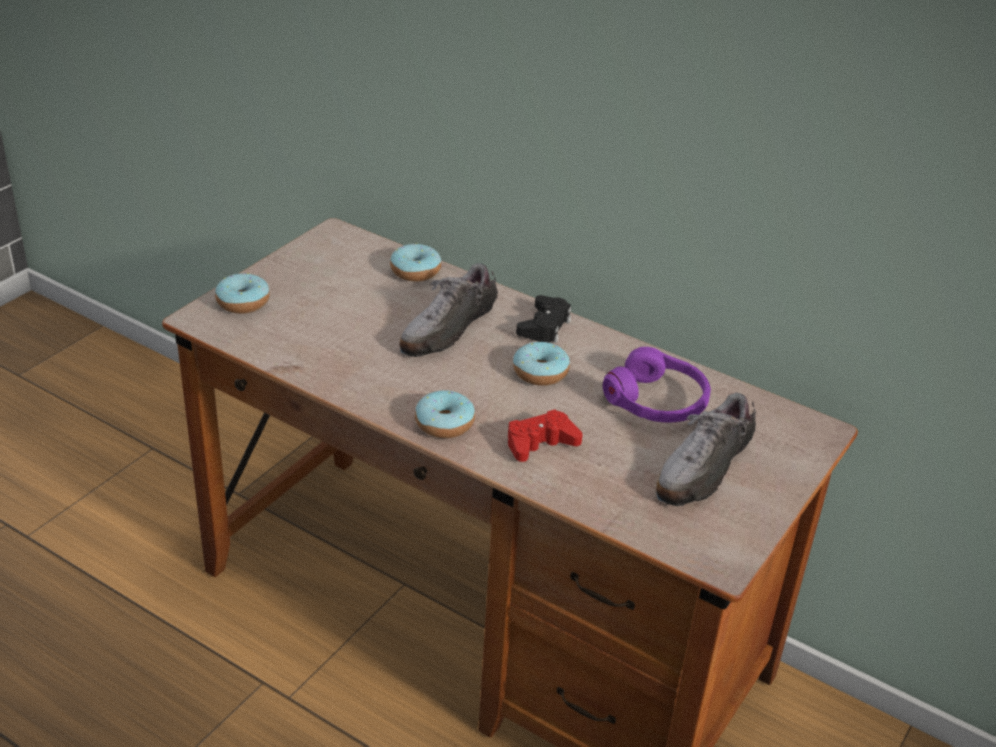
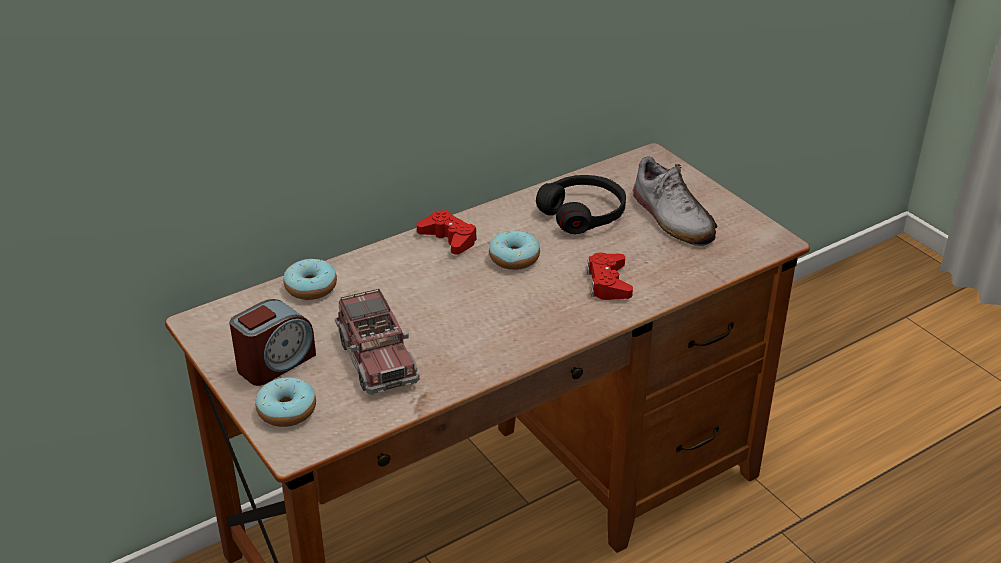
camera: 65 degrees left, 0 degrees up
(302, 281) = (275, 362): none -> alarm clock
(334, 329) = (377, 359): none -> toy truck
(444, 423) = (558, 326): donut -> none
(447, 329) = (420, 291): shoe -> none
(544, 326) = (449, 239): black game controller -> red game controller
(657, 401) = (583, 214): purple headphones -> black headphones

